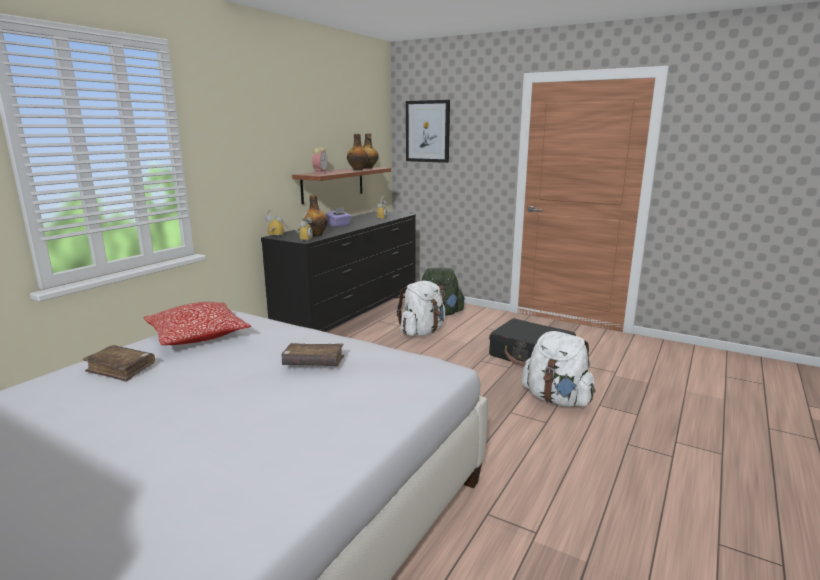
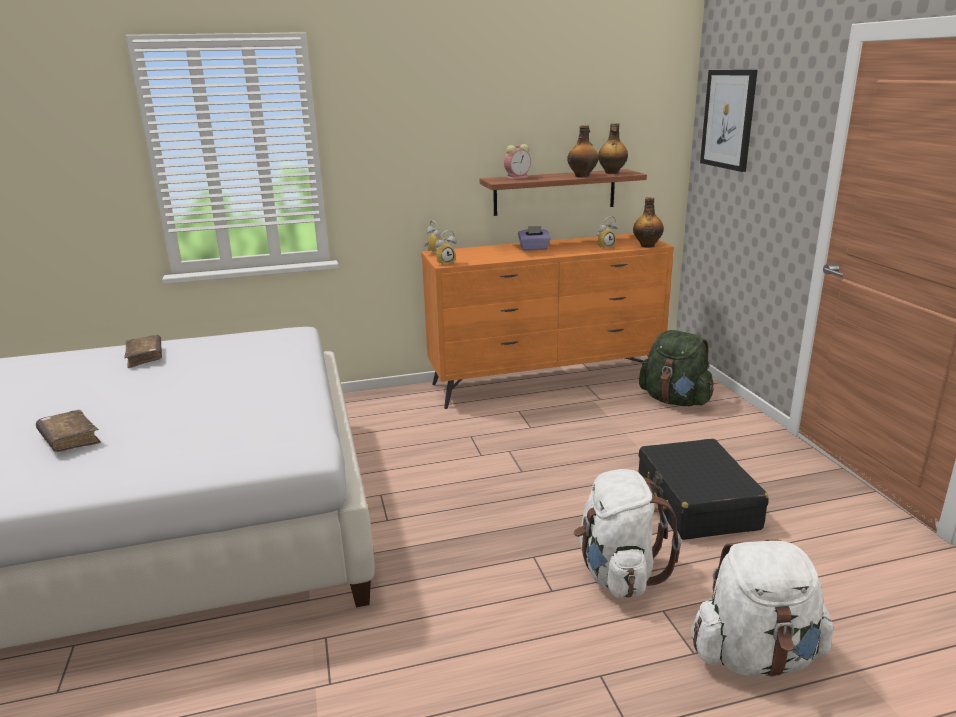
camera: 45 degrees right, 5 degrees up
(198, 336) = (235, 345): pillow -> none
(313, 363) = (232, 400): brown book -> brown book (70, 439)
(316, 235) = (473, 258): bottle -> bottle (647, 245)
(352, 326) = (546, 382): black dresser -> orange dresser
(422, 332) = (610, 417): white backpack -> white backpack (755, 656)

